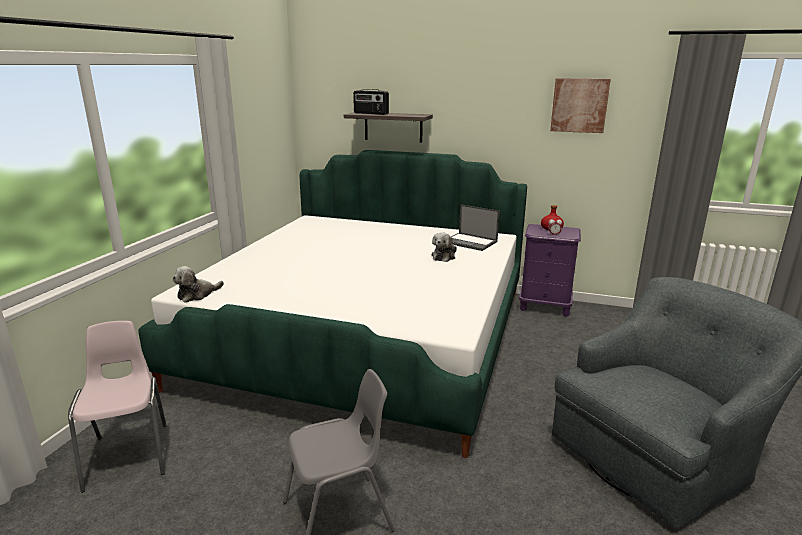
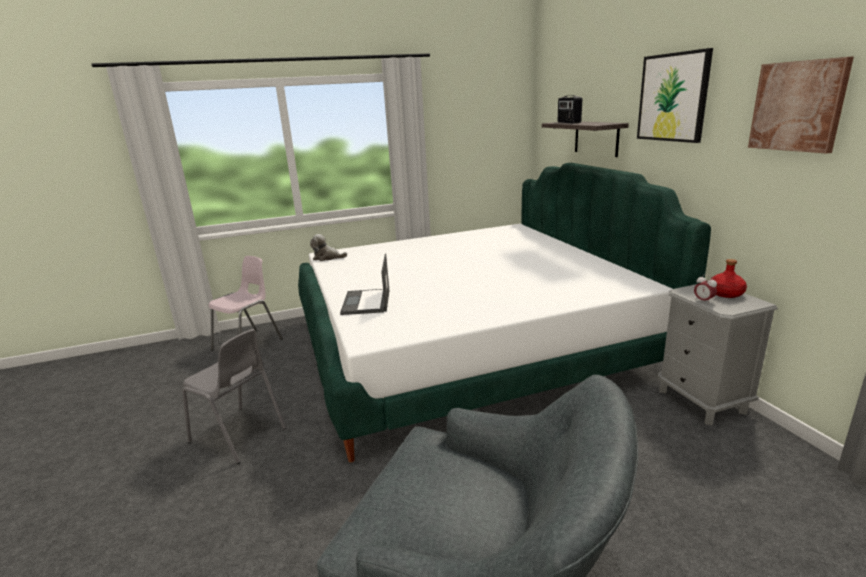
camera: 55 degrees right, 0 degrees up
(444, 256) = (532, 285): plush toy -> none
(471, 242) = (596, 281): laptop -> laptop (366, 302)
(478, 95) = (673, 97): none -> picture
(545, 306) = (702, 401): purple nightstand -> grey nightstand

